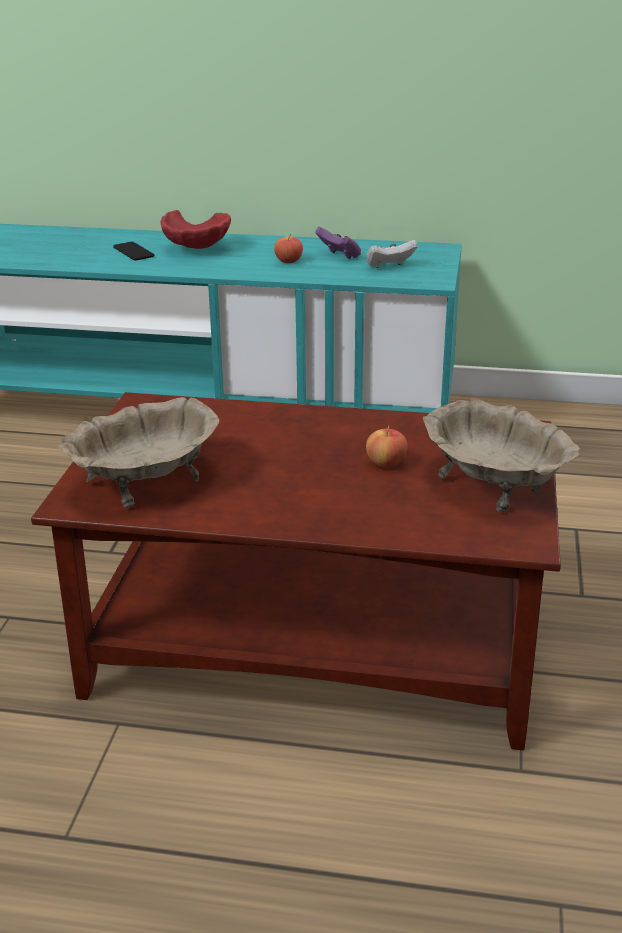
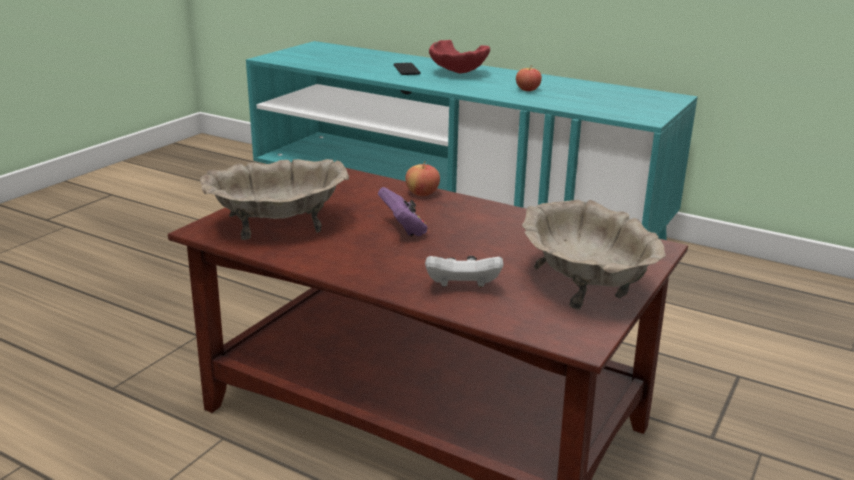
camera: 20 degrees right, 5 degrees down
(339, 256) = (576, 91): purple game controller -> purple game controller (403, 230)
(386, 463) = (495, 249): apple -> apple (422, 193)
(389, 267) = (614, 104): white game controller -> white game controller (462, 288)

